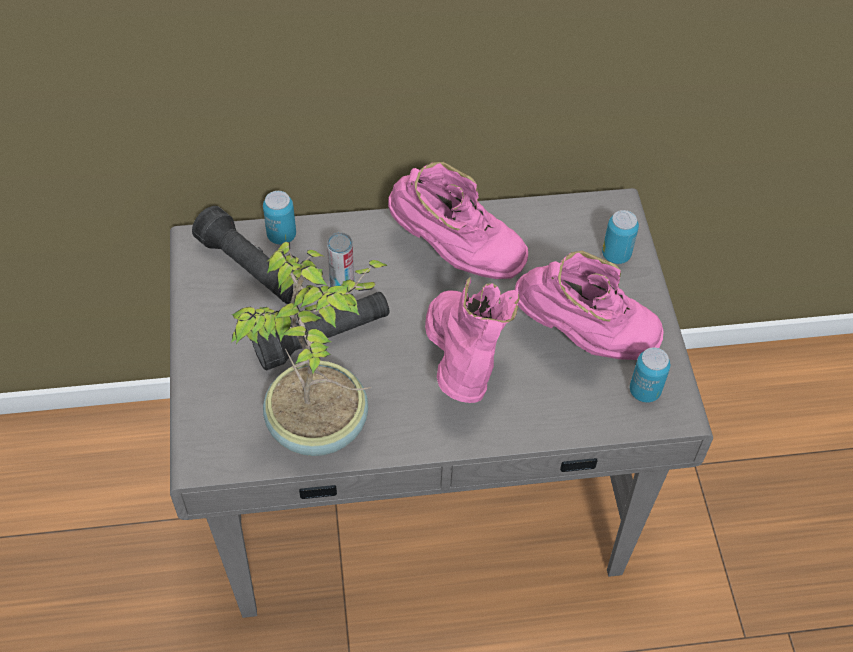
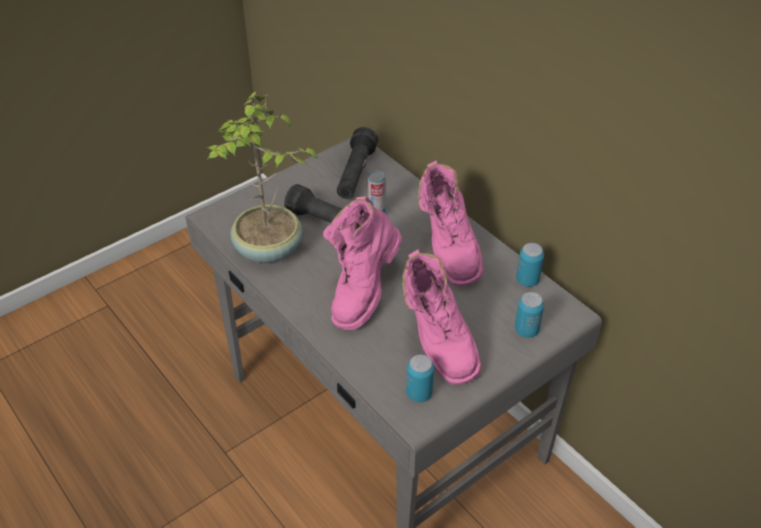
camera: 60 degrees right, 10 degrees down
(281, 235) = (391, 174): can -> can (527, 280)
(462, 365) = (363, 292): pink boot -> pink boot turned 150 degrees clockwise

